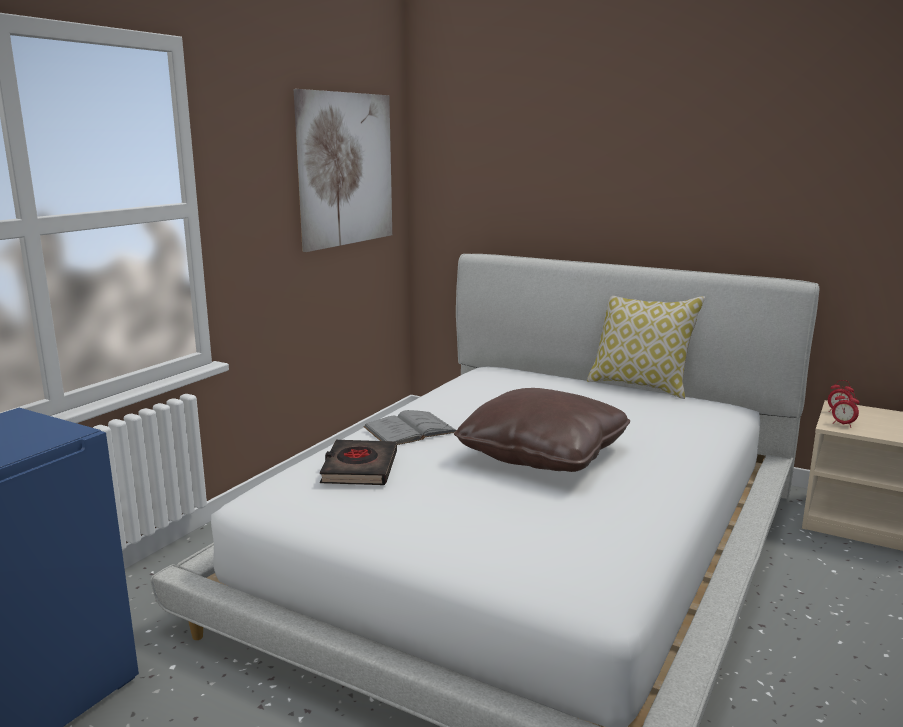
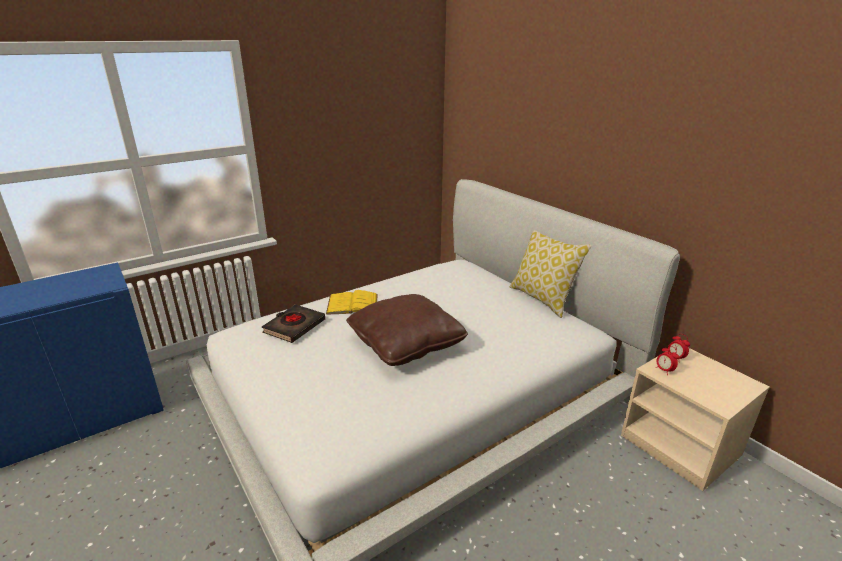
camera: 25 degrees right, 10 degrees up
(346, 169) = (382, 116): picture -> none
(410, 429) = (352, 304): grey book -> yellow book

